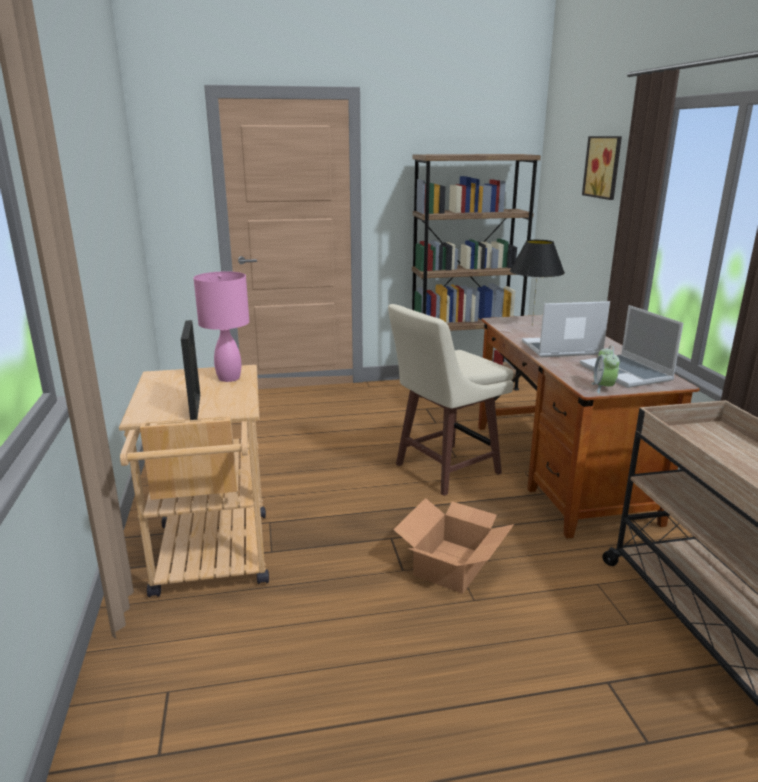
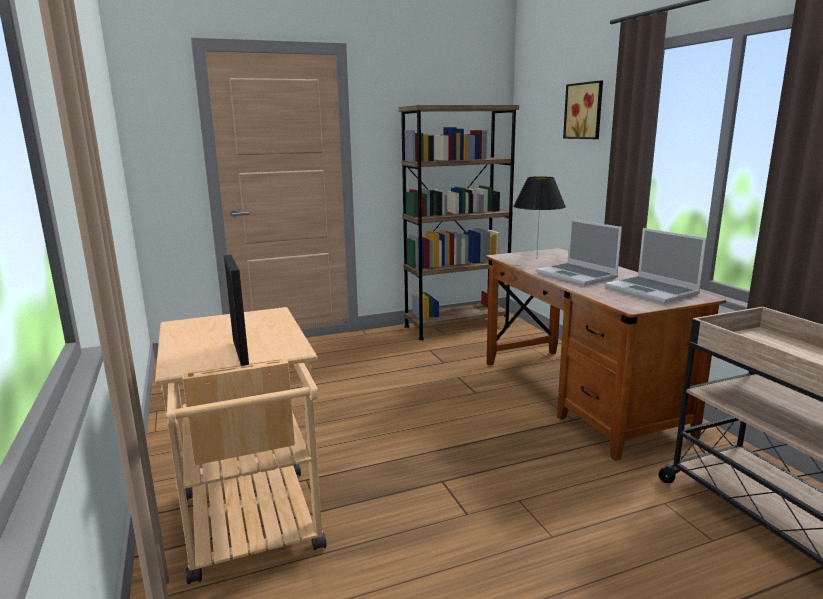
camera: 10 degrees left, 5 degrees down
(228, 378) = (264, 321): pink table lamp -> none
(444, 469) = (469, 406): beige stool -> none
(453, 565) = (516, 502): cardboard box -> none
(561, 349) = (577, 276): laptop -> laptop turned 105 degrees counterclockwise
(603, 388) = (642, 305): alarm clock -> none

